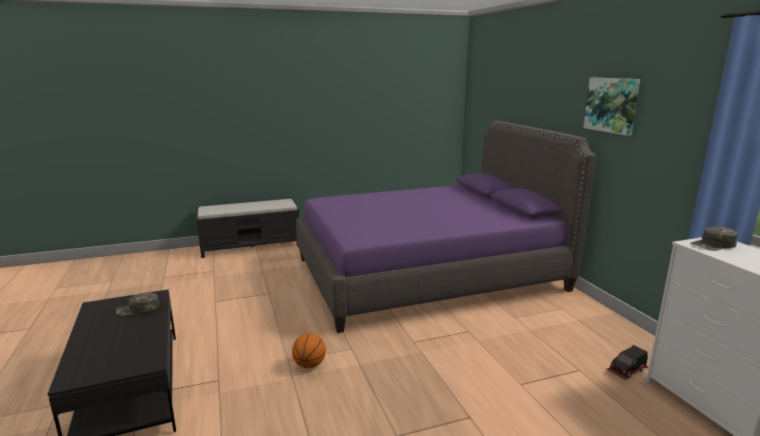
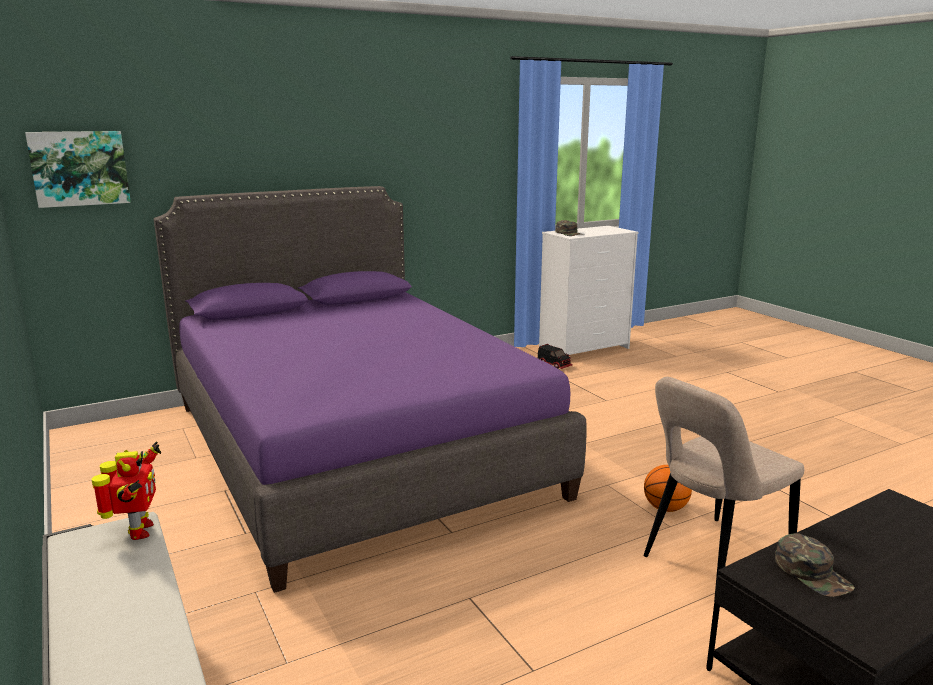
camera: 100 degrees left, 0 degrees up
(243, 366) = (711, 560): none -> beige chair
(284, 205) = (137, 532): none -> toy robot
(611, 105) = (399, 143): picture -> picture (79, 168)

